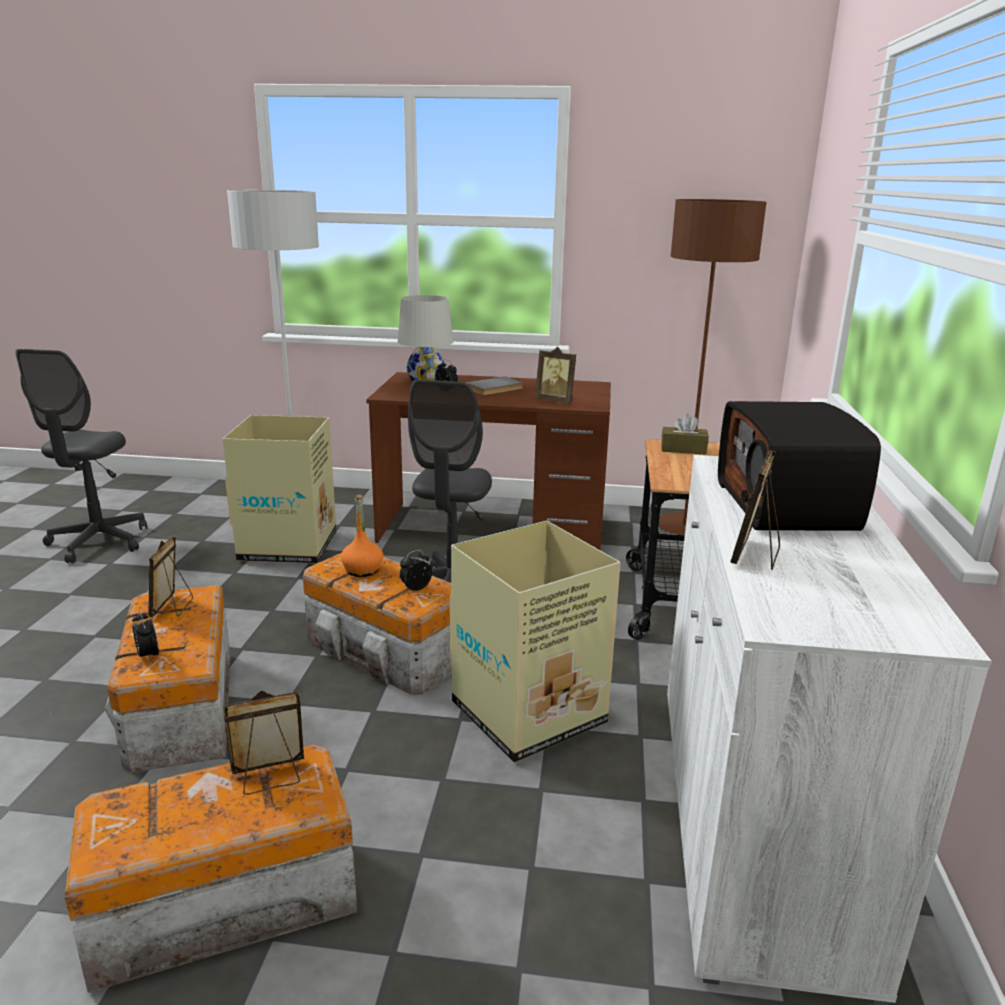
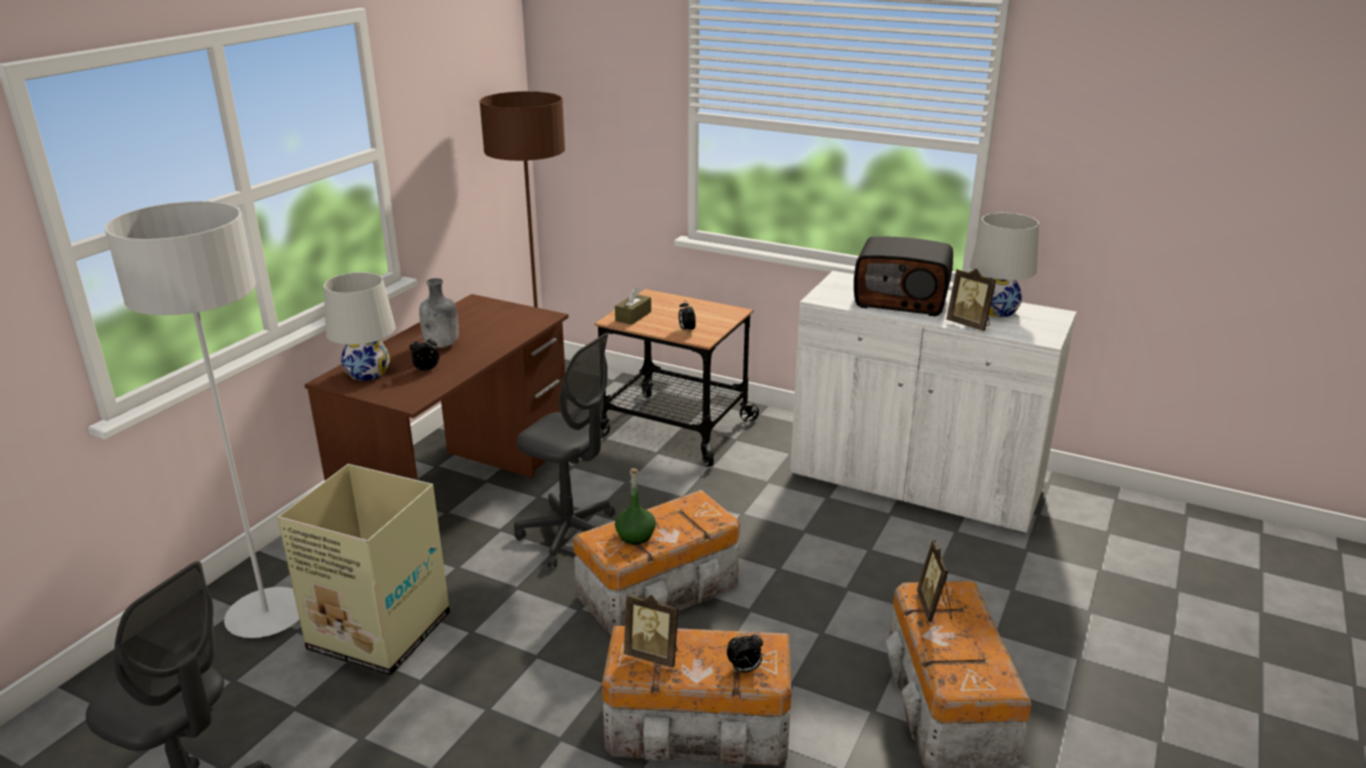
camera: 70 degrees left, 5 degrees up
(363, 570) = (635, 535): orange bottle -> green bottle
(415, 588) = (687, 513): alarm clock -> alarm clock (686, 330)
(495, 389) = (442, 345): grey book -> grey bottle
(531, 712) = (783, 534): cardboard box -> none
(556, 401) = (515, 327): picture frame -> none
(858, 577) = (997, 310): none -> white table lamp

